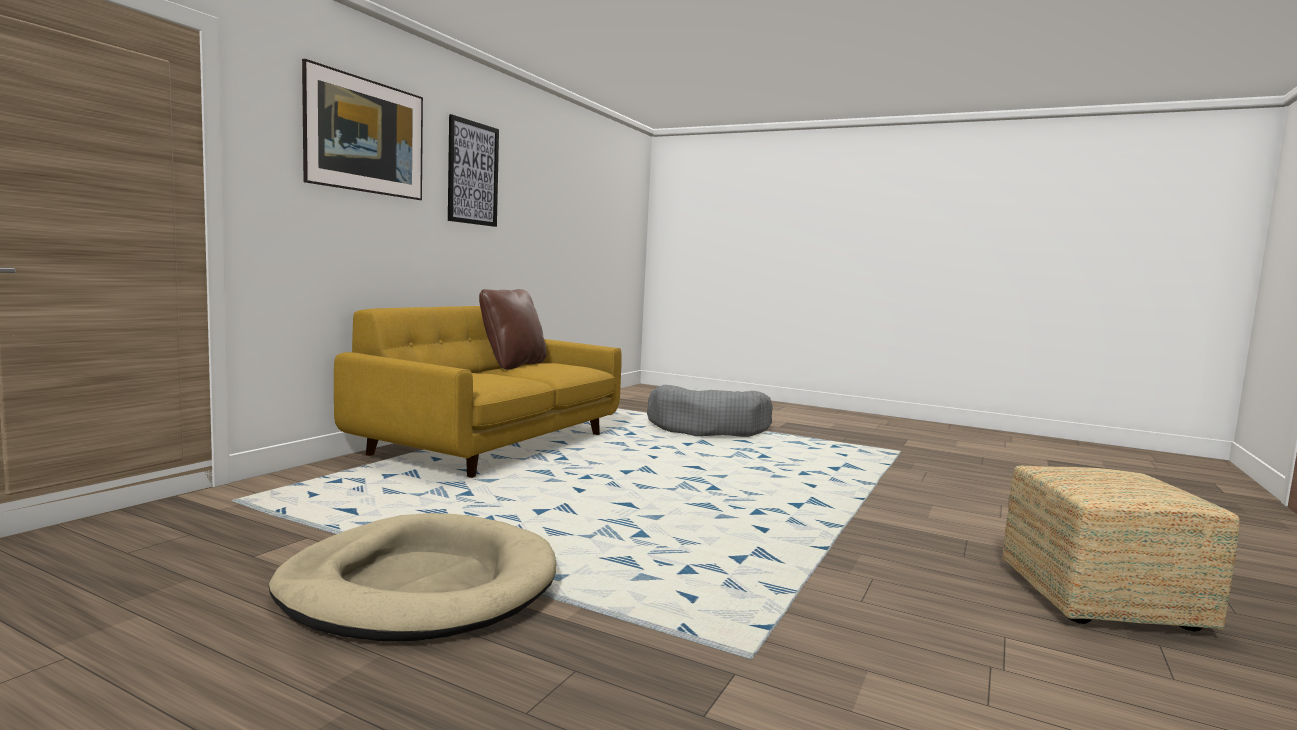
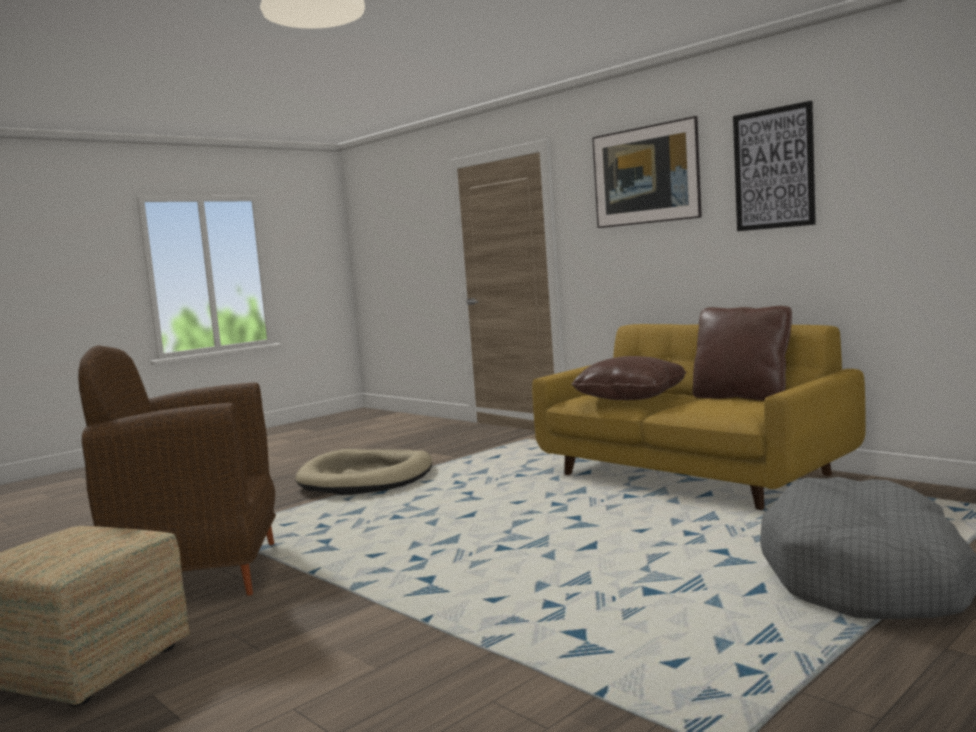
camera: 110 degrees right, 0 degrees up
(493, 377) = (630, 397): none -> brown pillow
(892, 612) = (198, 575): none -> brown armchair

